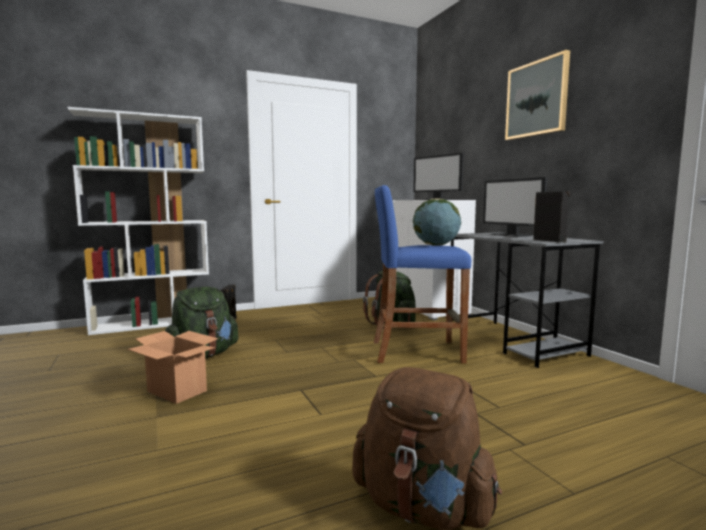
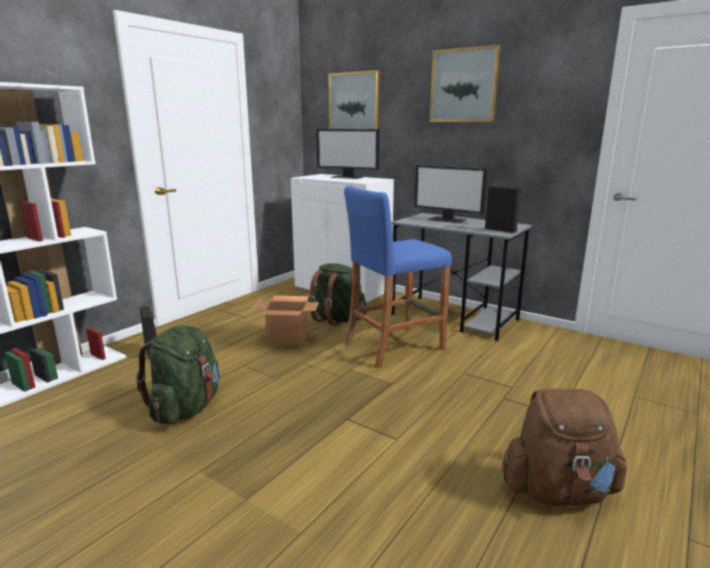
camera: 30 degrees left, 10 degrees up
(177, 391) = (224, 461): cardboard box -> cardboard box (288, 339)
(435, 245) = (410, 243): globe -> none
(450, 134) = (355, 104): none -> picture

